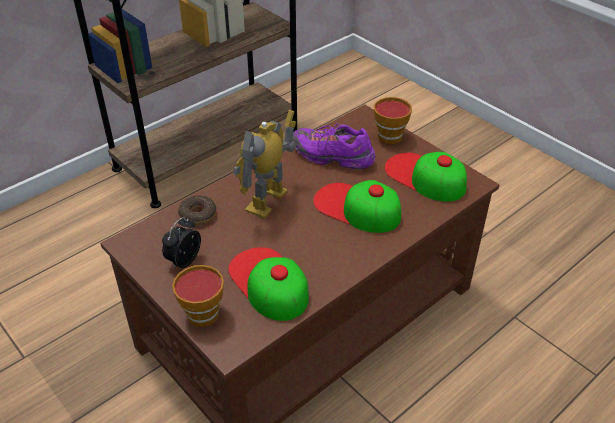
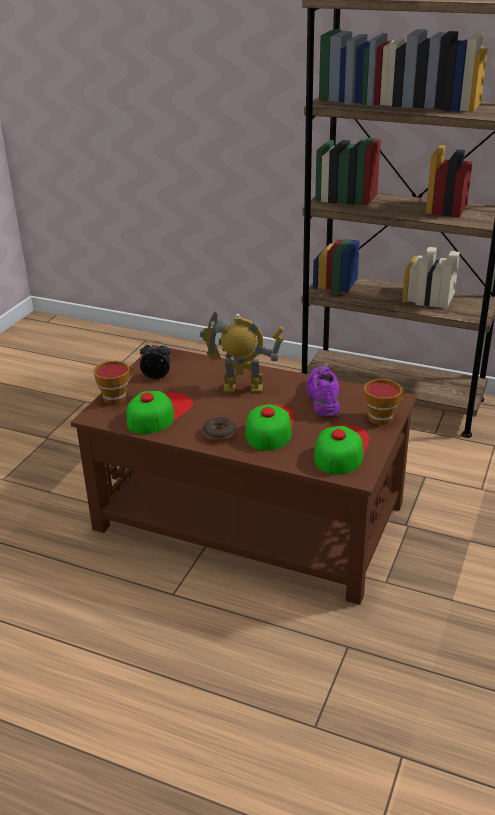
camera: 65 degrees right, 10 degrees down
(198, 215) = (205, 367): donut -> donut (219, 433)

